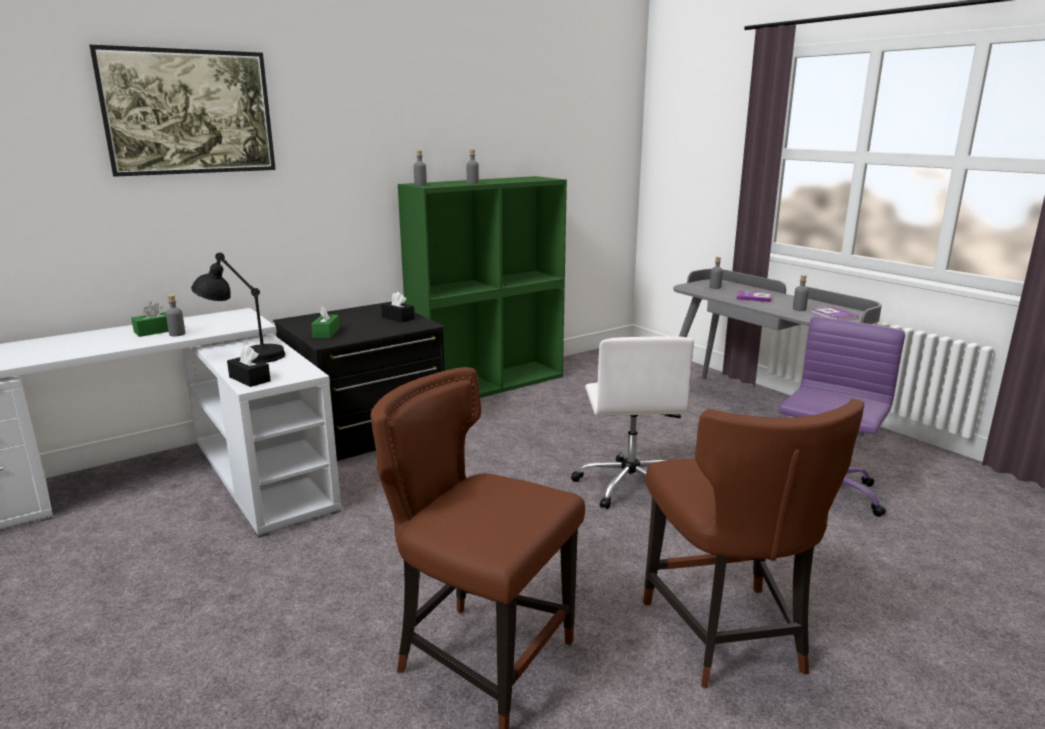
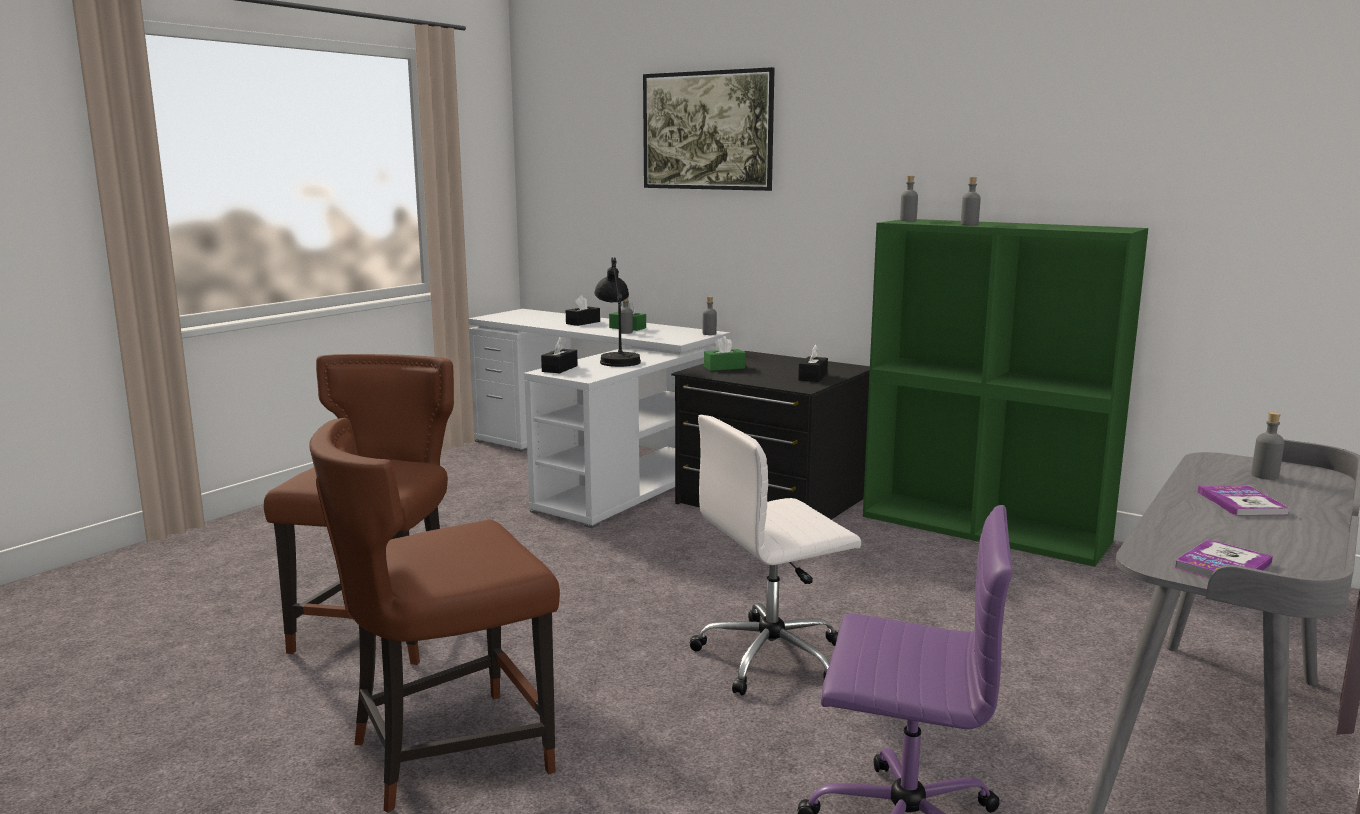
camera: 70 degrees right, 5 degrees down
(84, 342) = (583, 322): none -> black tissue box
(799, 309) = (1219, 538): grey bottle -> grey bottle (709, 334)

